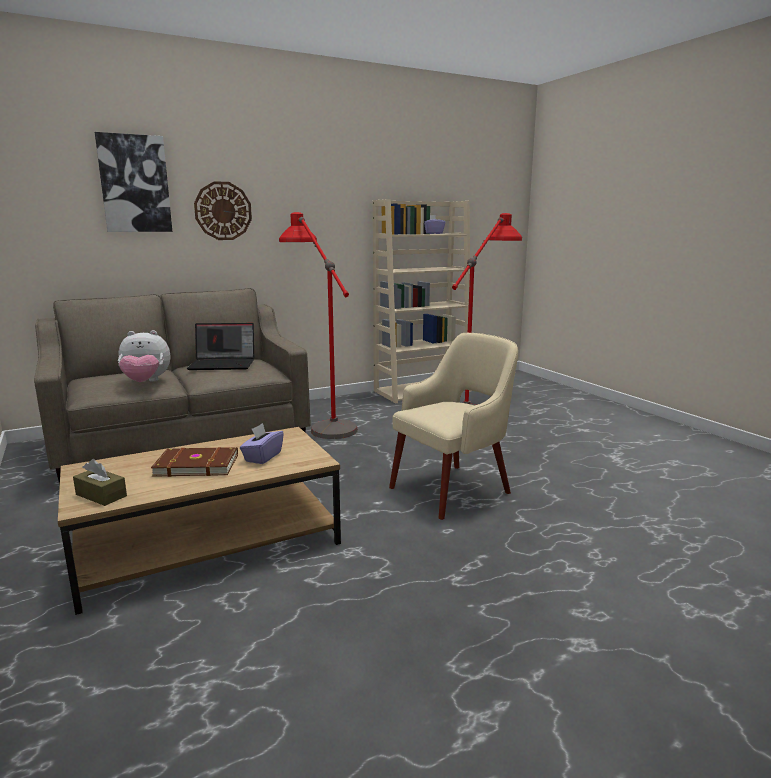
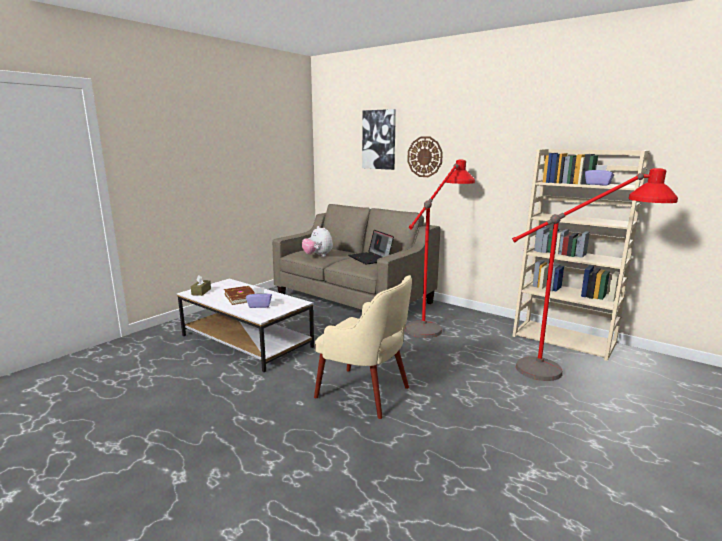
camera: 65 degrees right, 0 degrees up
(208, 544) = (246, 341): brown coffee table -> white coffee table

